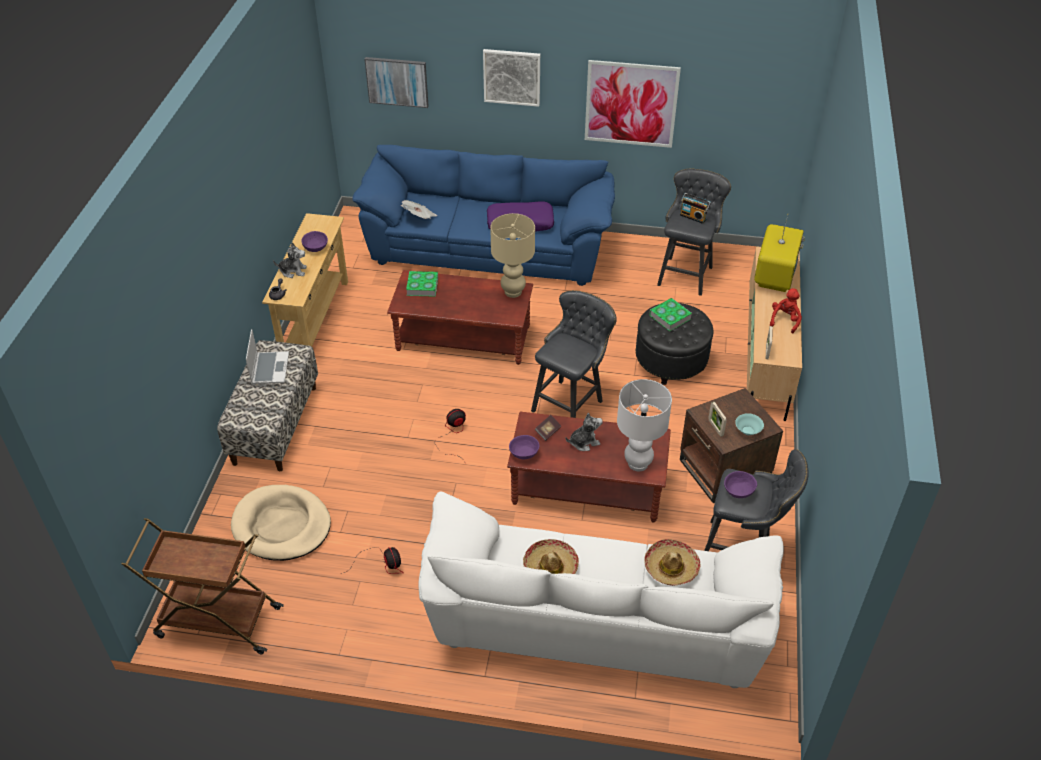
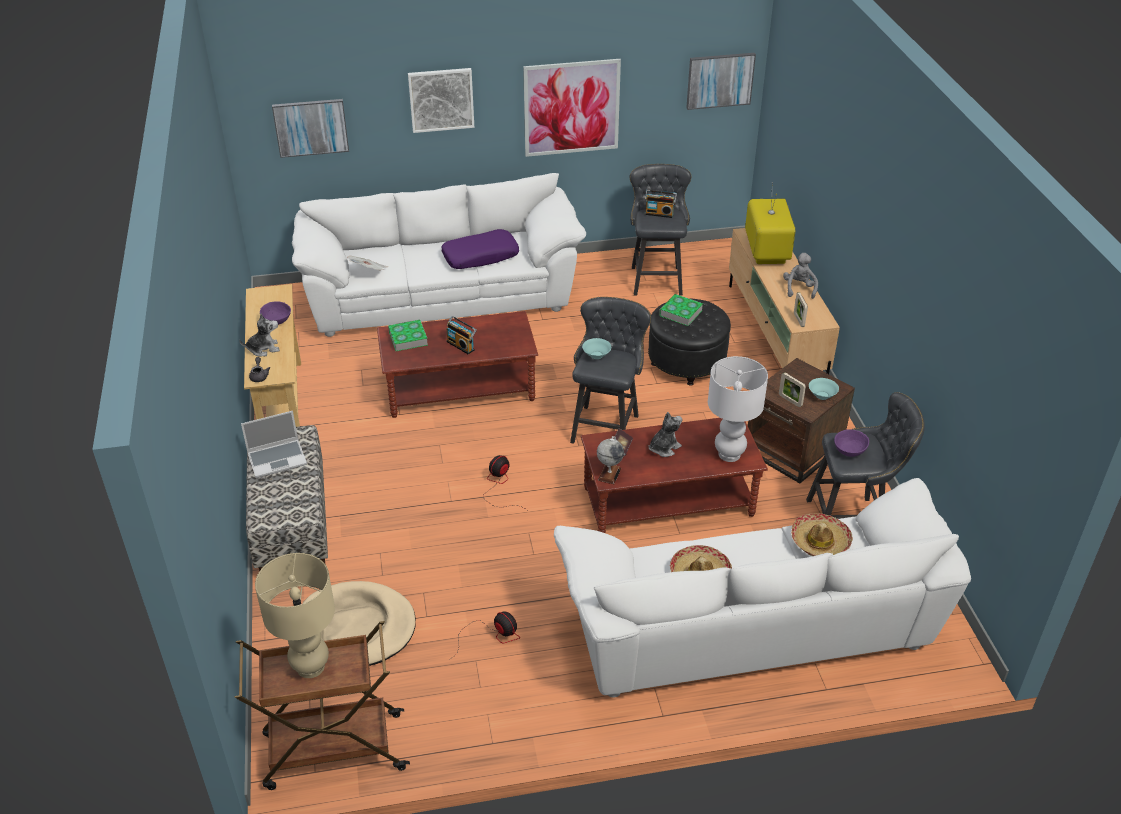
camera: 20 degrees left, 5 degrees down
(269, 368) = (278, 459): laptop -> laptop turned 90 degrees clockwise
(462, 303) = (461, 345): none -> radio
(488, 252) = (442, 300): blue sofa -> white sofa
(513, 291) = (509, 323): beige table lamp -> beige table lamp (311, 666)
(524, 453) = (609, 474): purple bowl -> globe
(563, 342) = (596, 355): none -> turquoise bowl
(777, 103) = (720, 80): none -> picture
(785, 320) = (799, 288): red plush toy -> grey plush toy

